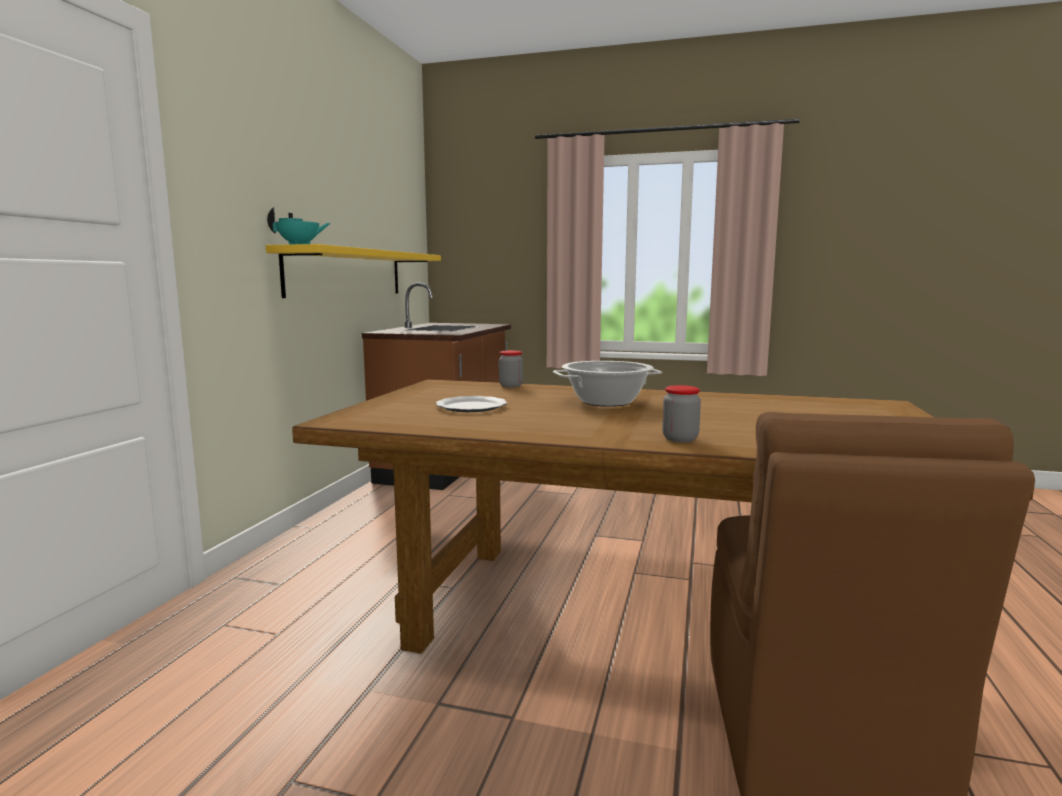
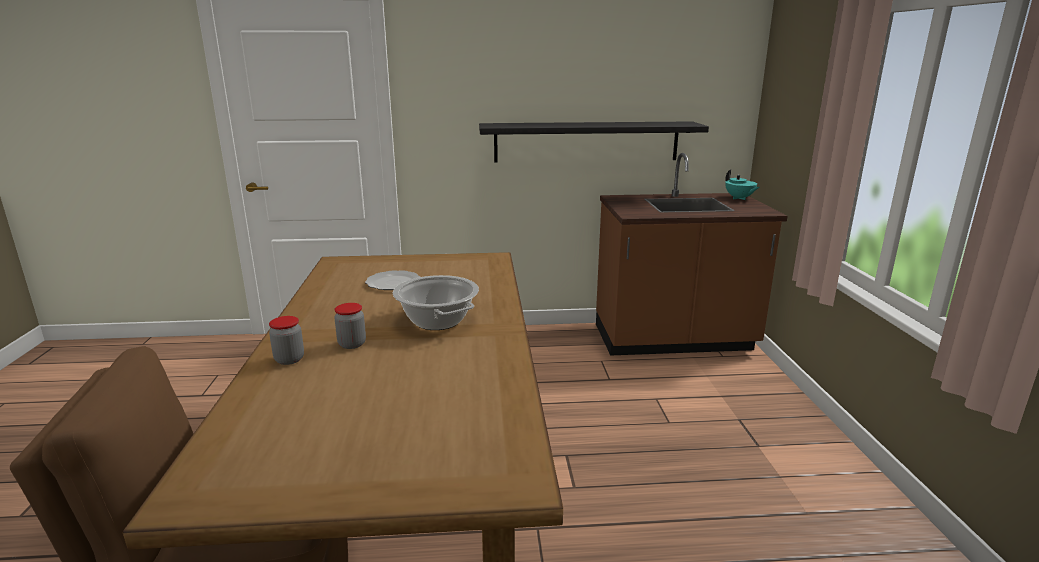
camera: 70 degrees right, 10 degrees up
(299, 245) = (495, 124): turquoise teapot -> turquoise teapot (739, 198)
(347, 273) = (586, 141): yellow shelf -> black shelf
(511, 386) = (496, 280): jar -> jar (352, 344)

